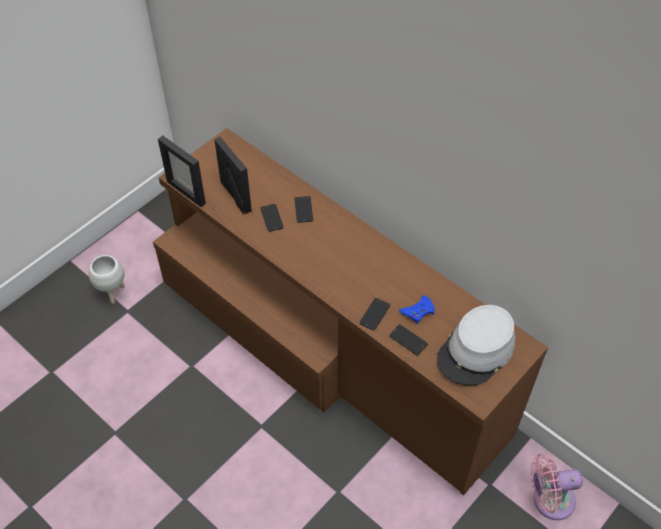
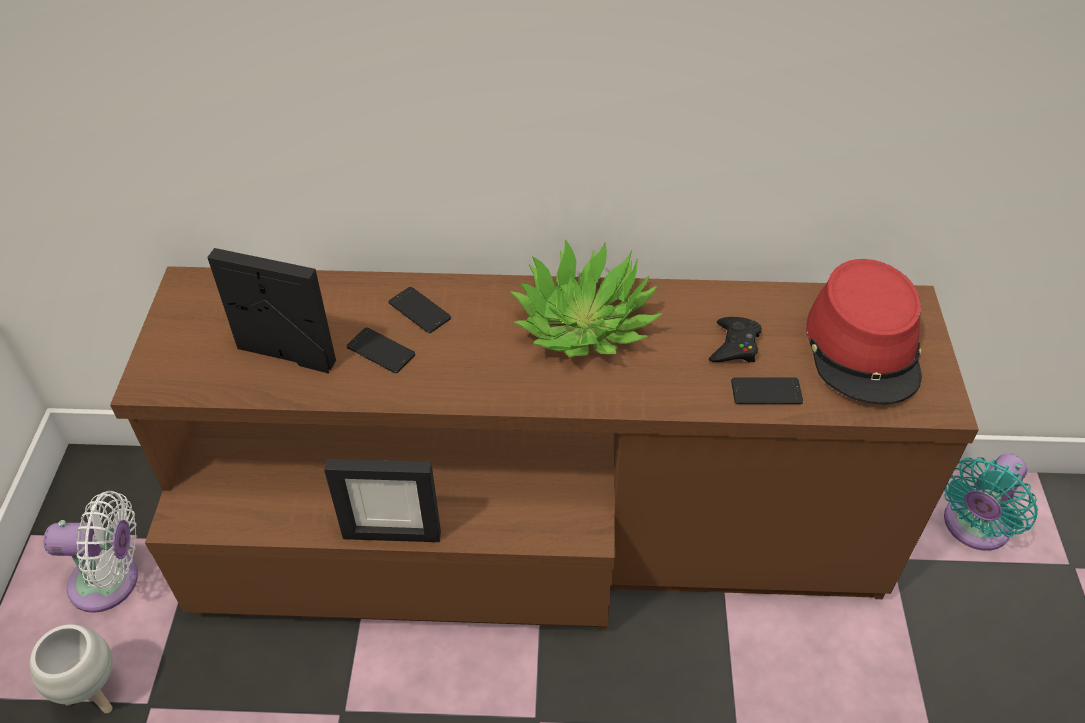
camera: 40 degrees left, 5 degrees down
(151, 251) = (111, 582): none -> white fan
(187, 192) = (189, 397): picture frame -> picture frame (392, 533)
(364, 259) = (584, 323): none -> potted plant
(374, 314) = (683, 388): phone -> none
(418, 311) = (734, 345): blue game controller -> black game controller
(476, 351) = (864, 346): grey hat -> red hat
(549, 500) = (973, 527): pink fan -> turquoise fan

